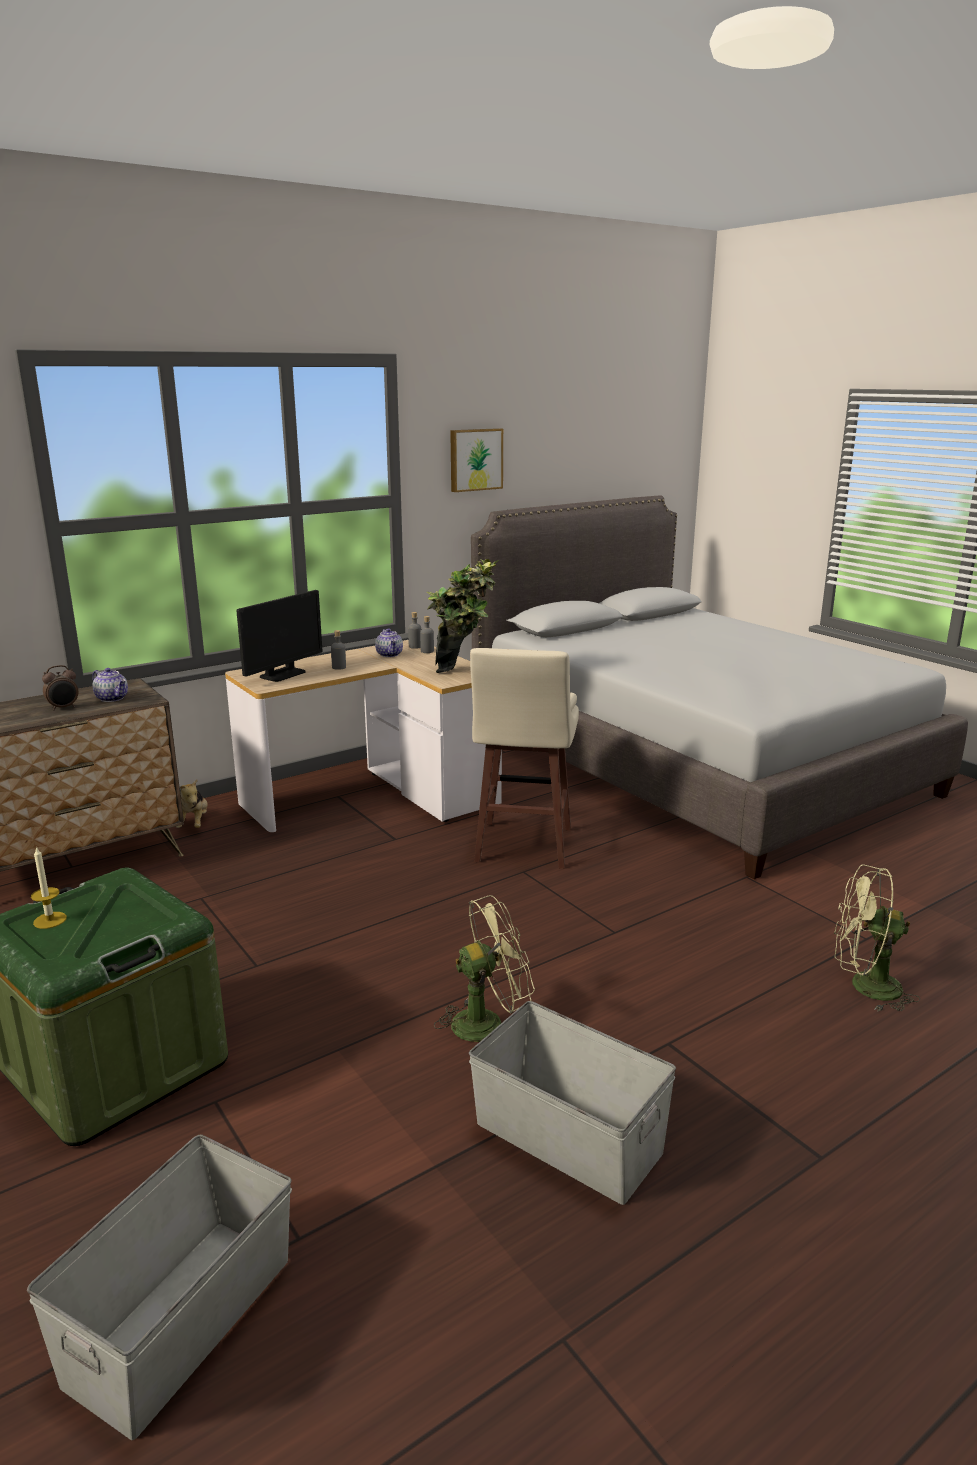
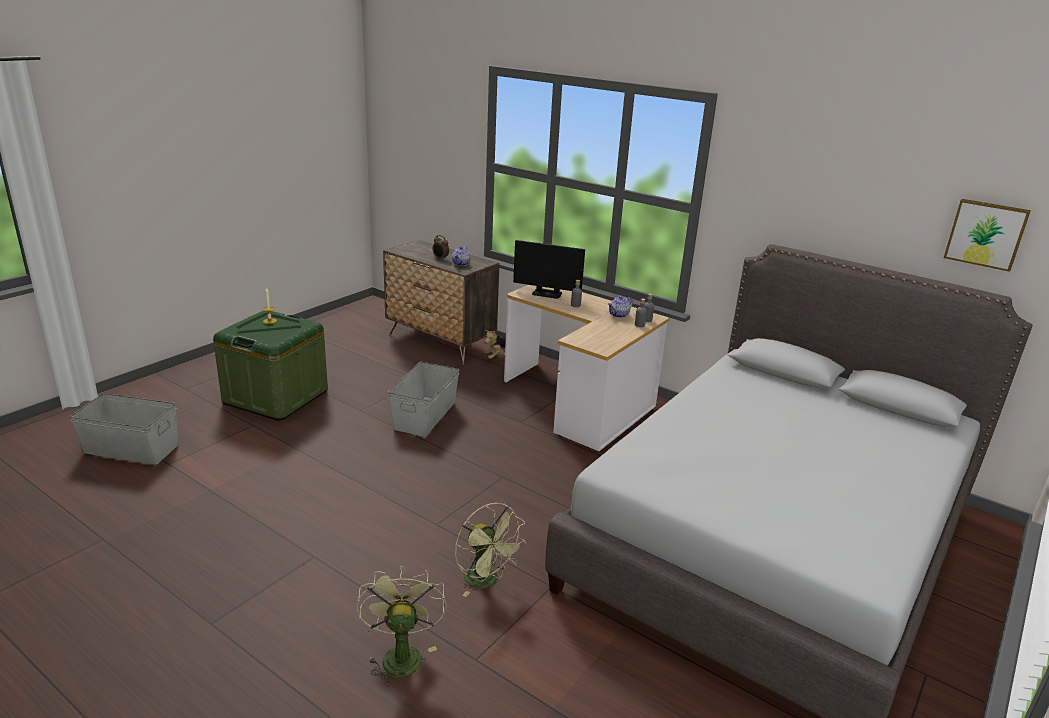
camera: 70 degrees right, 5 degrees up
(463, 672) = (600, 342): potted plant -> none
(475, 459) = (777, 195): picture -> picture (986, 234)
(487, 1022) = (324, 487): green fan -> green fan (487, 581)
(522, 846) = (540, 471): beige stool -> none
(568, 1136) = (229, 526): grey storage box -> grey storage box (425, 415)

